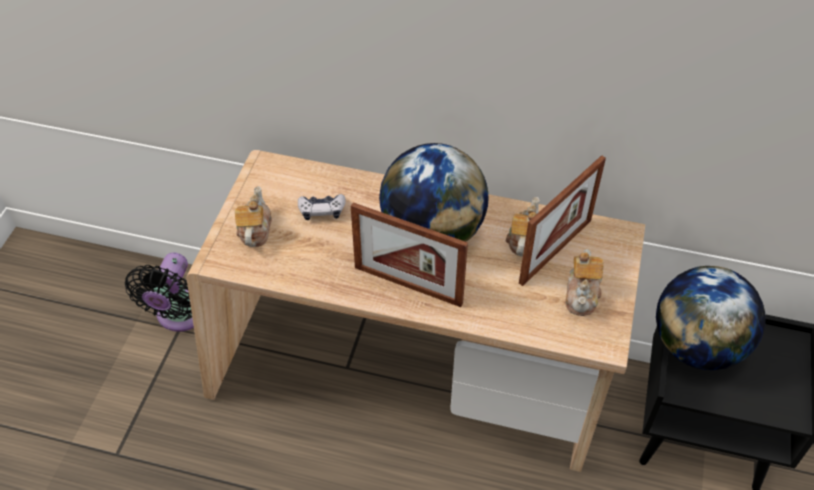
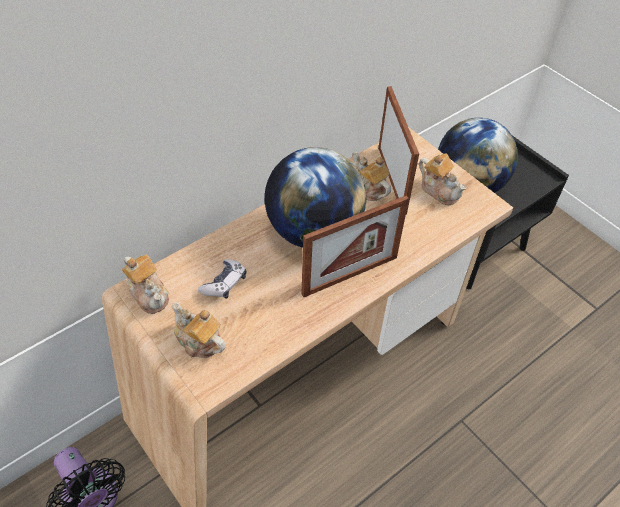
camera: 55 degrees left, 0 degrees up
(272, 174) = (149, 293): none -> teapot

